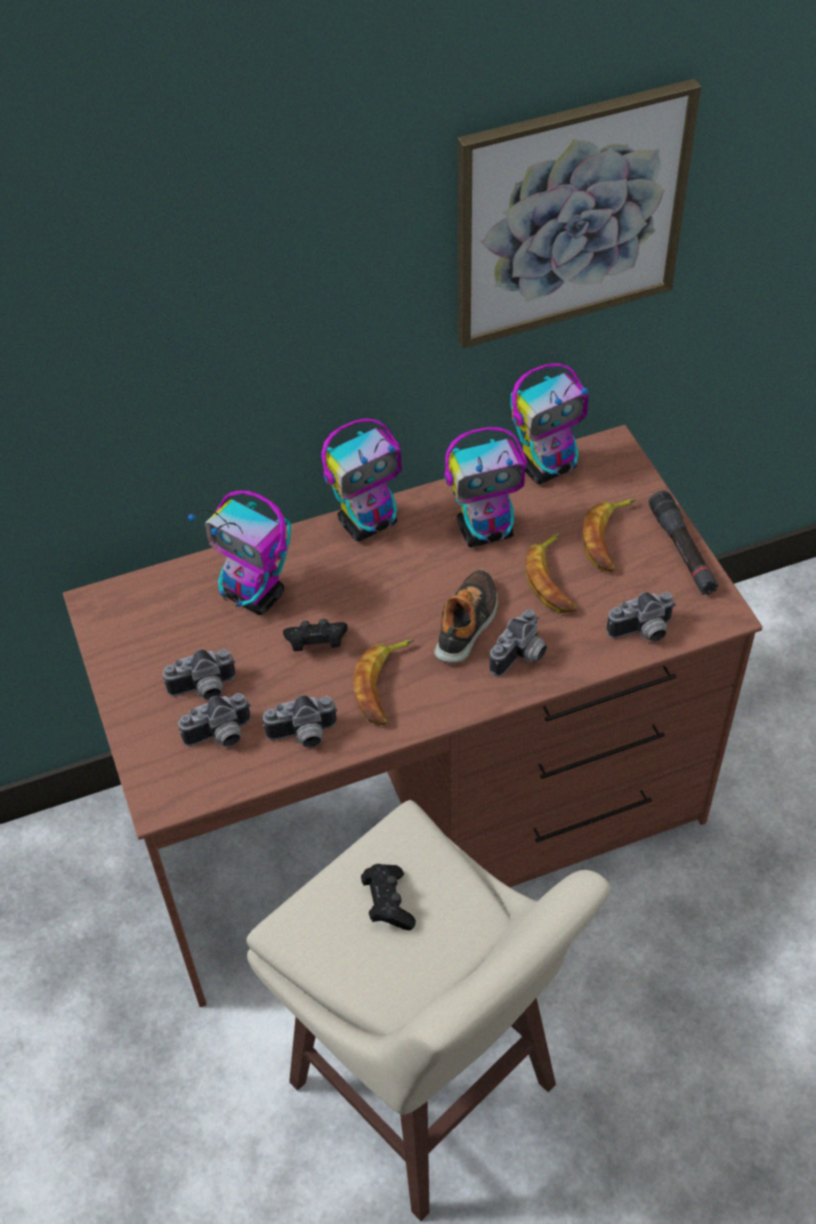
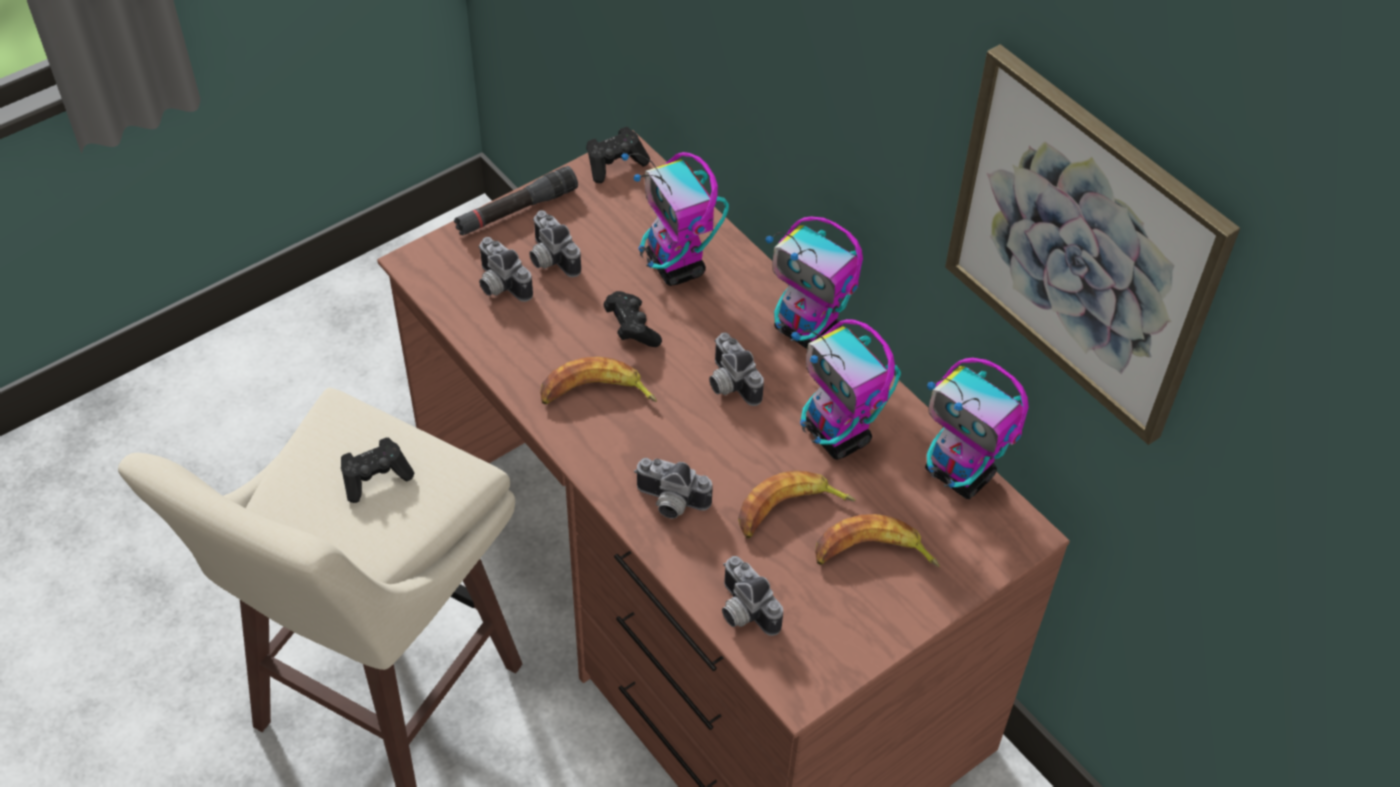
camera: 70 degrees right, 0 degrees up
(103, 614) = (615, 164): none -> black game controller
(255, 595) = (676, 266): toy robot -> toy robot turned 45 degrees counterclockwise
(303, 736) = (516, 346): camera -> camera (728, 384)
(467, 623) = (700, 446): shoe -> none
(682, 550) = (882, 632): black flashlight -> black flashlight (516, 210)

